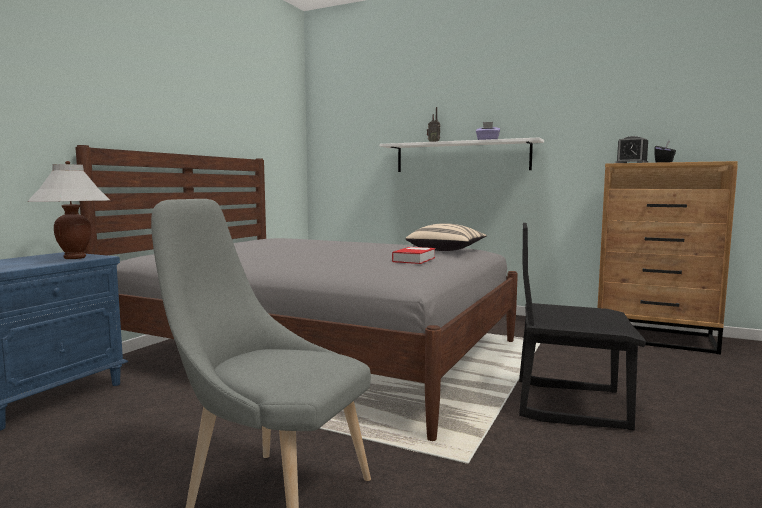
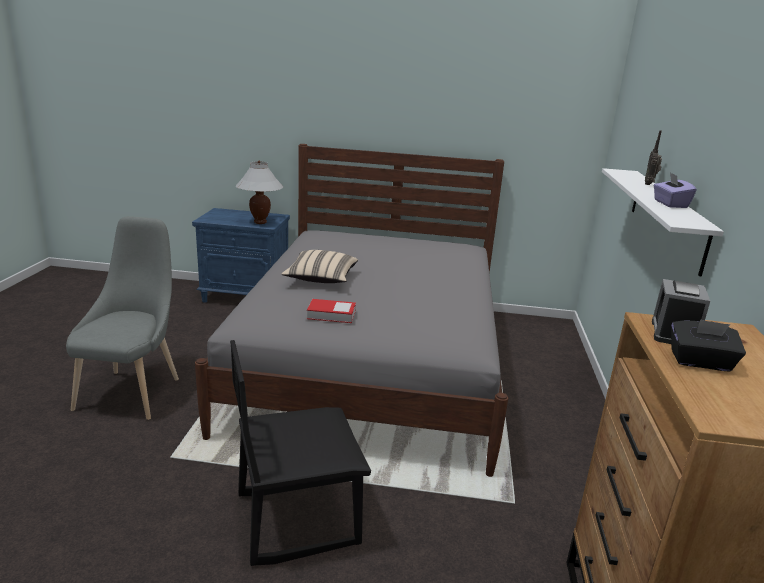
camera: 70 degrees right, 15 degrees up
(446, 250) = (423, 326): beige pillow -> beige pillow (321, 279)
(570, 404) = (297, 518): black chair -> black chair turned 105 degrees counterclockwise

